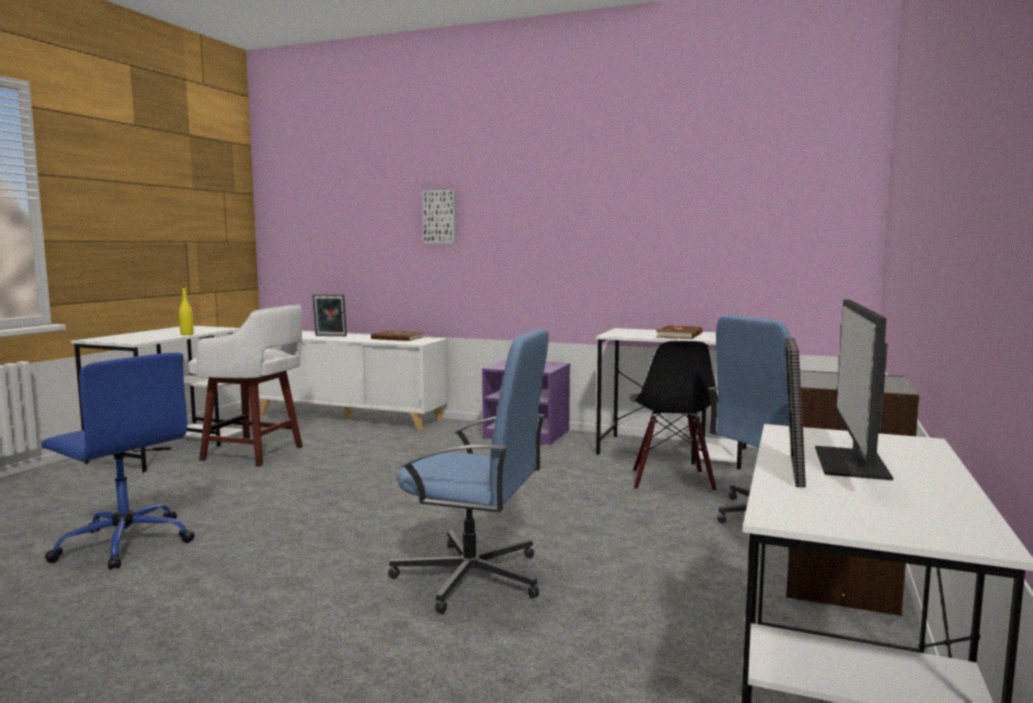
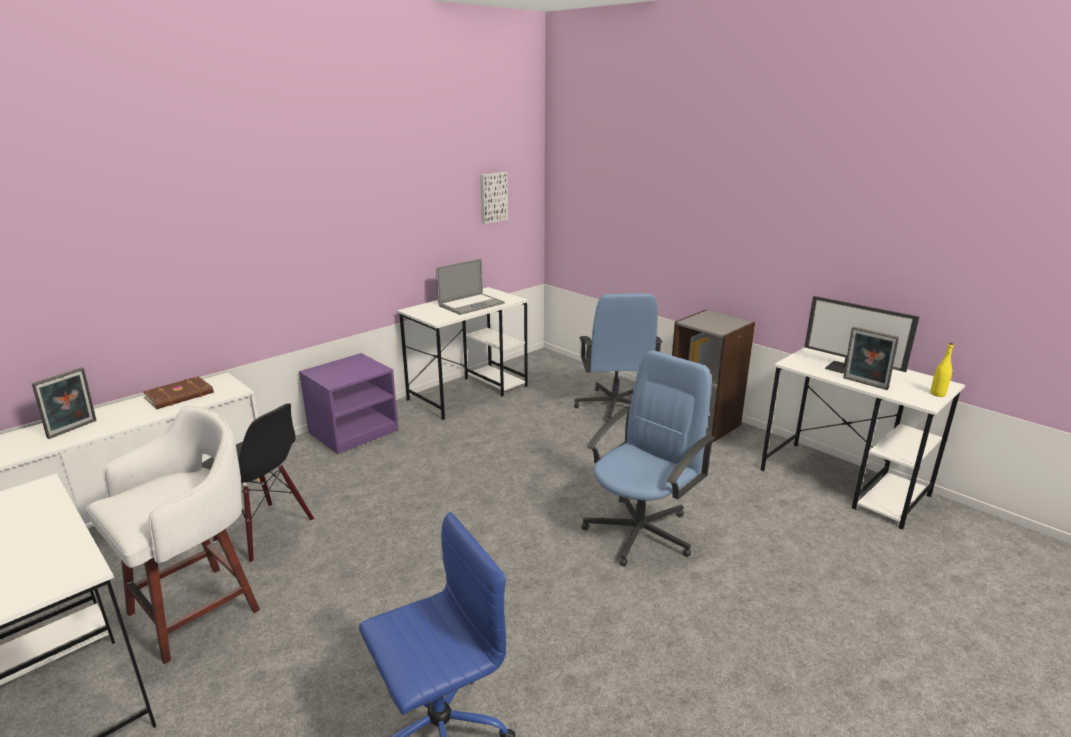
camera: 65 degrees left, 15 degrees up
(187, 334) = (59, 524): yellow bottle -> yellow bottle (937, 394)
(440, 217) = (187, 233): picture -> picture (492, 197)
(671, 481) = (527, 413): black chair -> black chair (264, 531)
(680, 335) = (471, 304): brown book -> laptop

